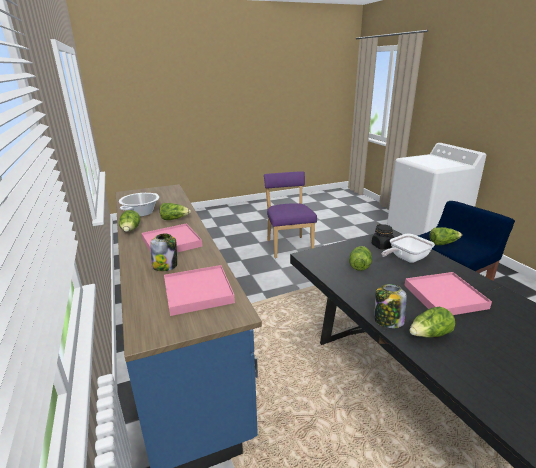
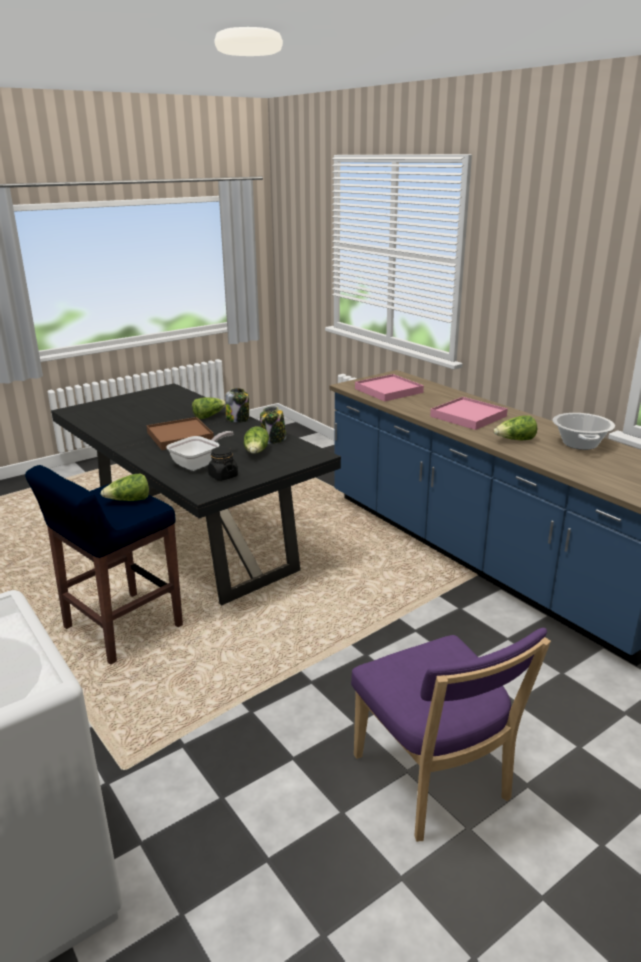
camera: 165 degrees right, 0 degrees up
(131, 230) = (540, 423): lettuce -> none
(165, 266) = (440, 400): jar -> jar (274, 440)
(444, 296) = (180, 436): pink tray -> brown tray

